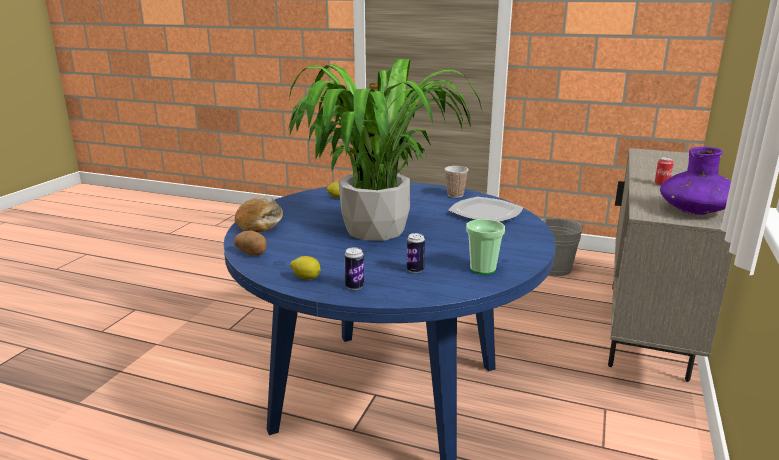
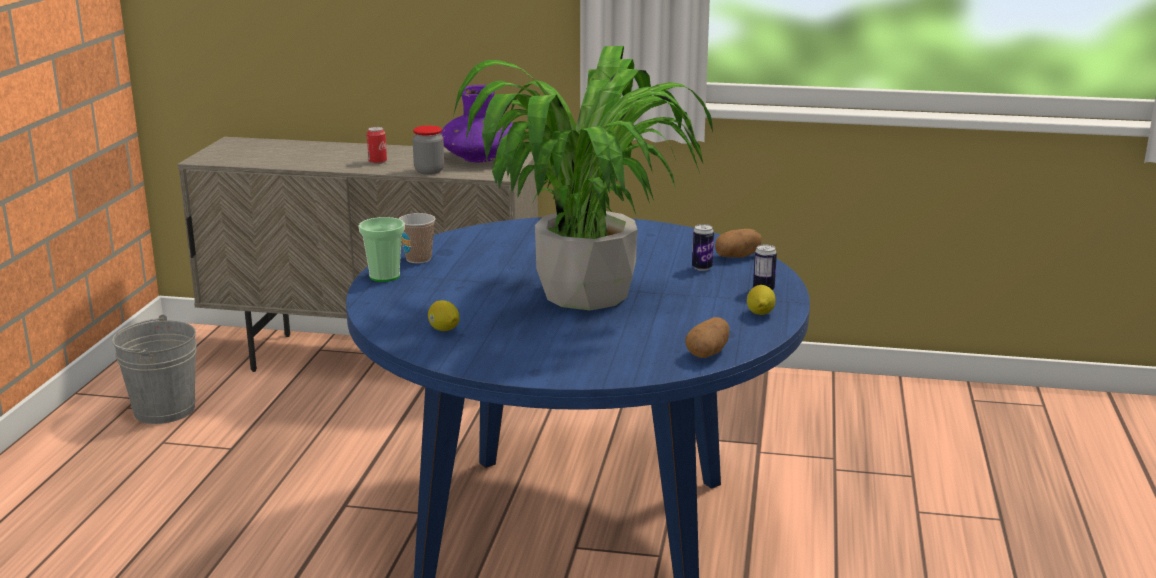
camera: 100 degrees left, 0 degrees up
(260, 223) = (589, 368): bread -> none
(440, 287) = (737, 256): none -> potato
(482, 269) = (679, 242): cup -> cup (384, 276)
(486, 213) = (496, 242): plate -> none
(644, 196) = (429, 171): none -> jar

